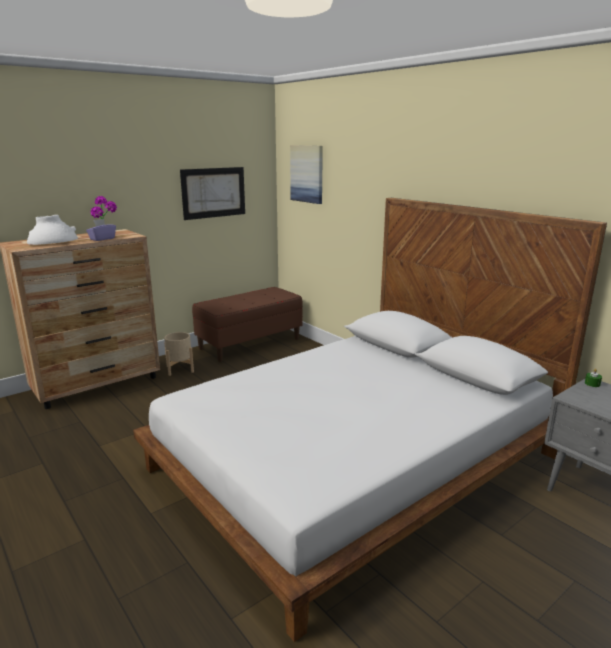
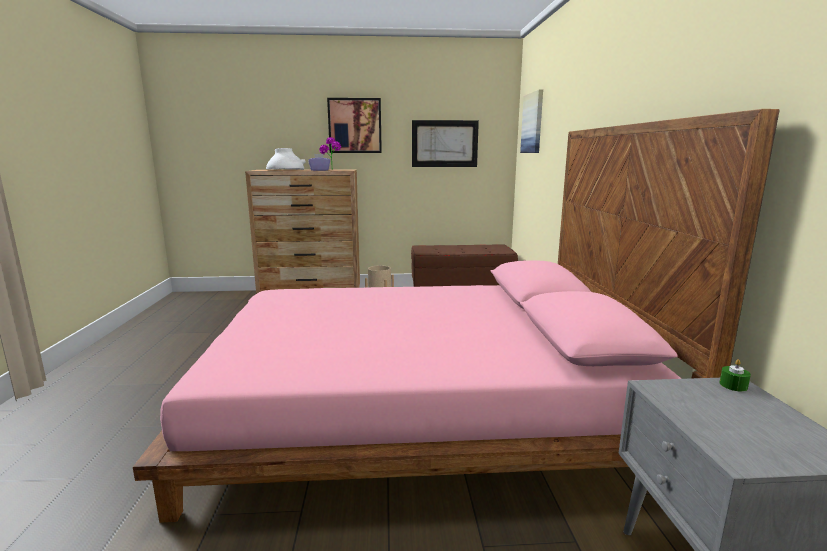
camera: 35 degrees right, 5 degrees down
(118, 179) = (355, 126): none -> picture
(354, 463) = (419, 408): white bed -> pink bed

